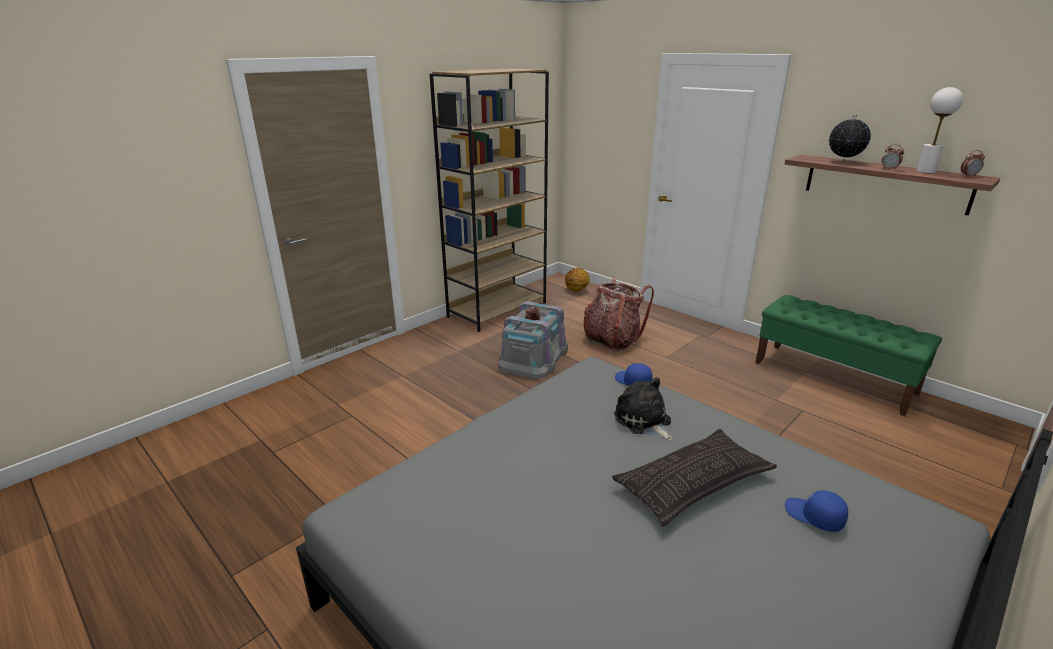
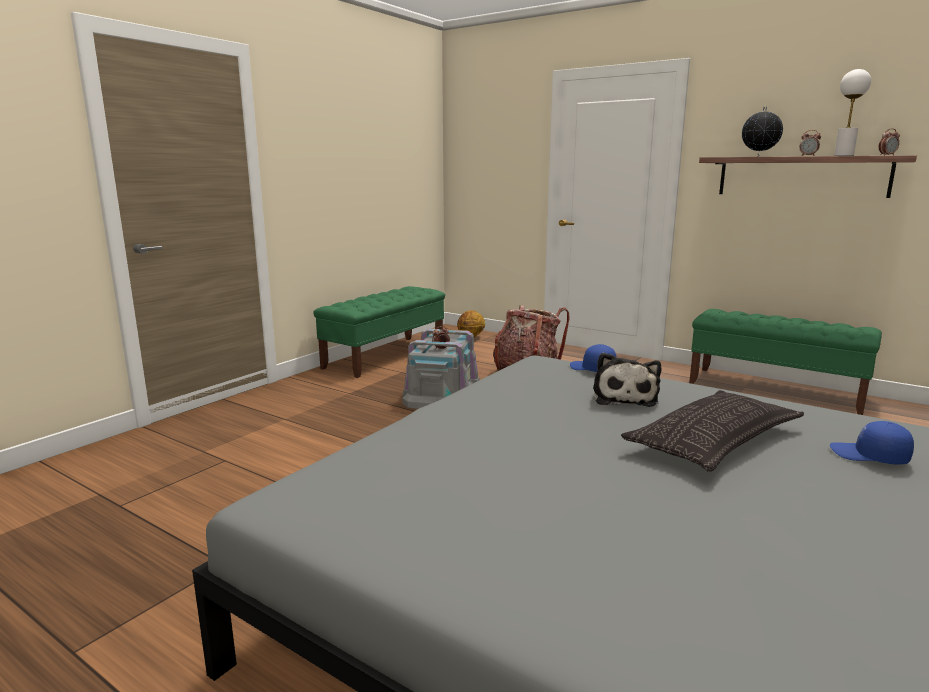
camera: 10 degrees left, 10 degrees down
(497, 309) = (385, 356): brown bookcase -> green bench
(644, 421) = (624, 397): plush toy -> plush toy turned 135 degrees counterclockwise

